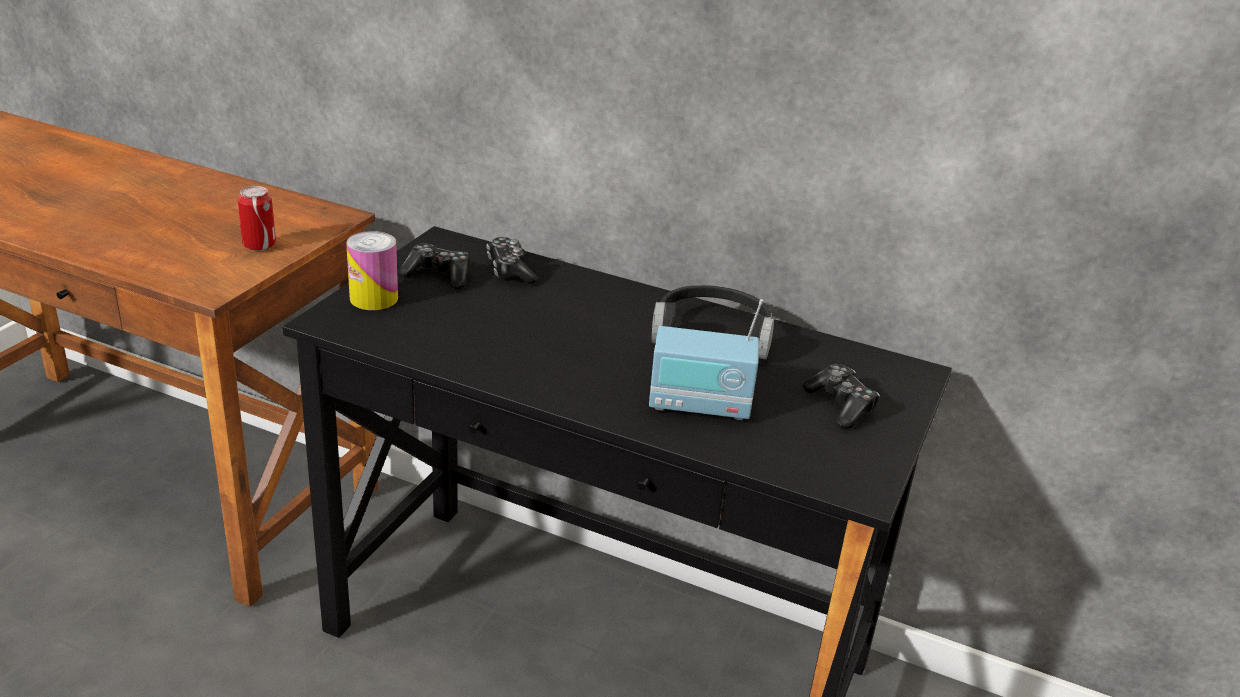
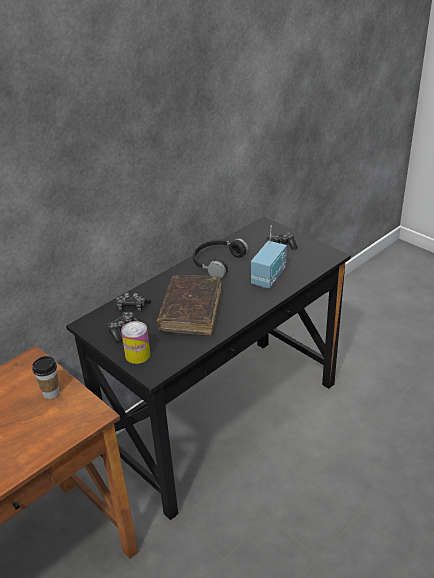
camera: 65 degrees left, 5 degrees up
(259, 245) = (51, 393): can -> cup
(525, 330) = (191, 311): none -> brown book

